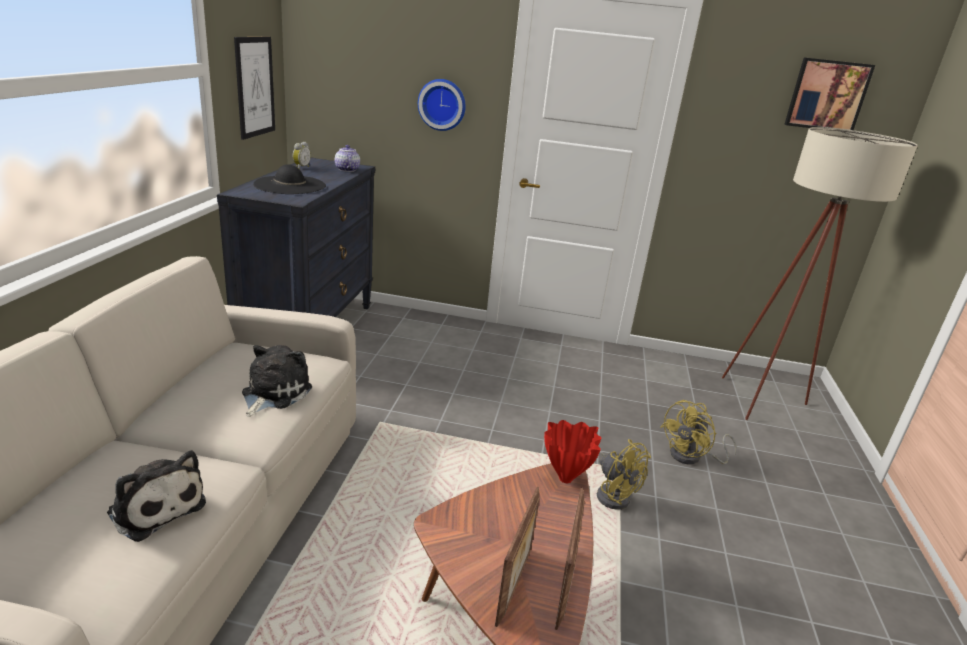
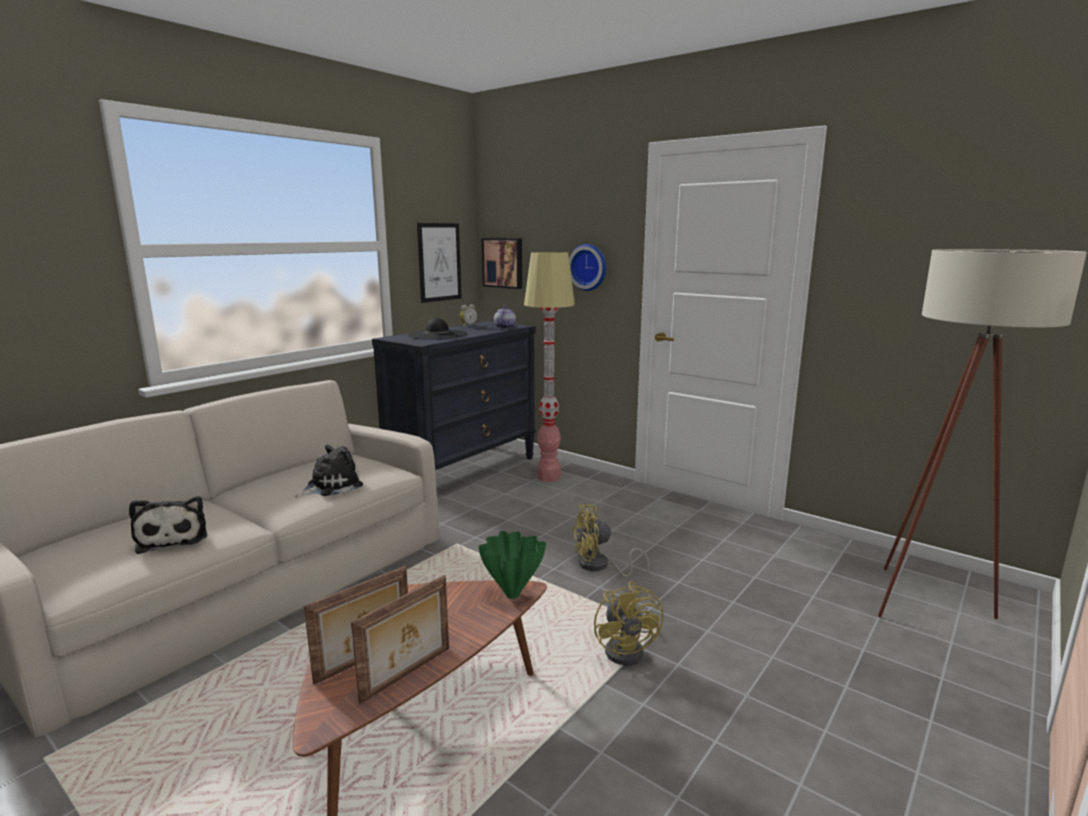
camera: 30 degrees right, 10 degrees down
(404, 328) = (548, 477): none -> floor lamp
(564, 479) = (511, 595): red vase -> green vase
(692, 457) = (762, 638): yellow fan -> yellow fan (599, 566)
(827, 95) = (995, 214): picture -> picture (503, 263)

